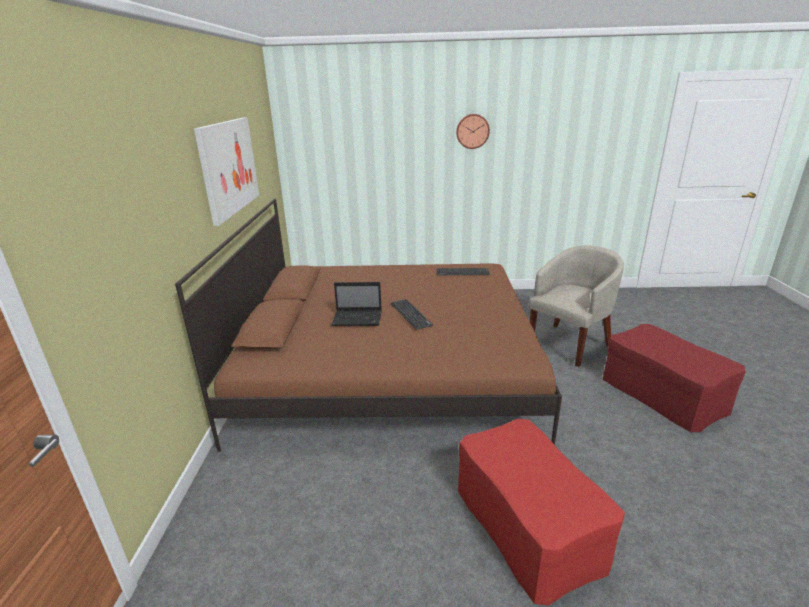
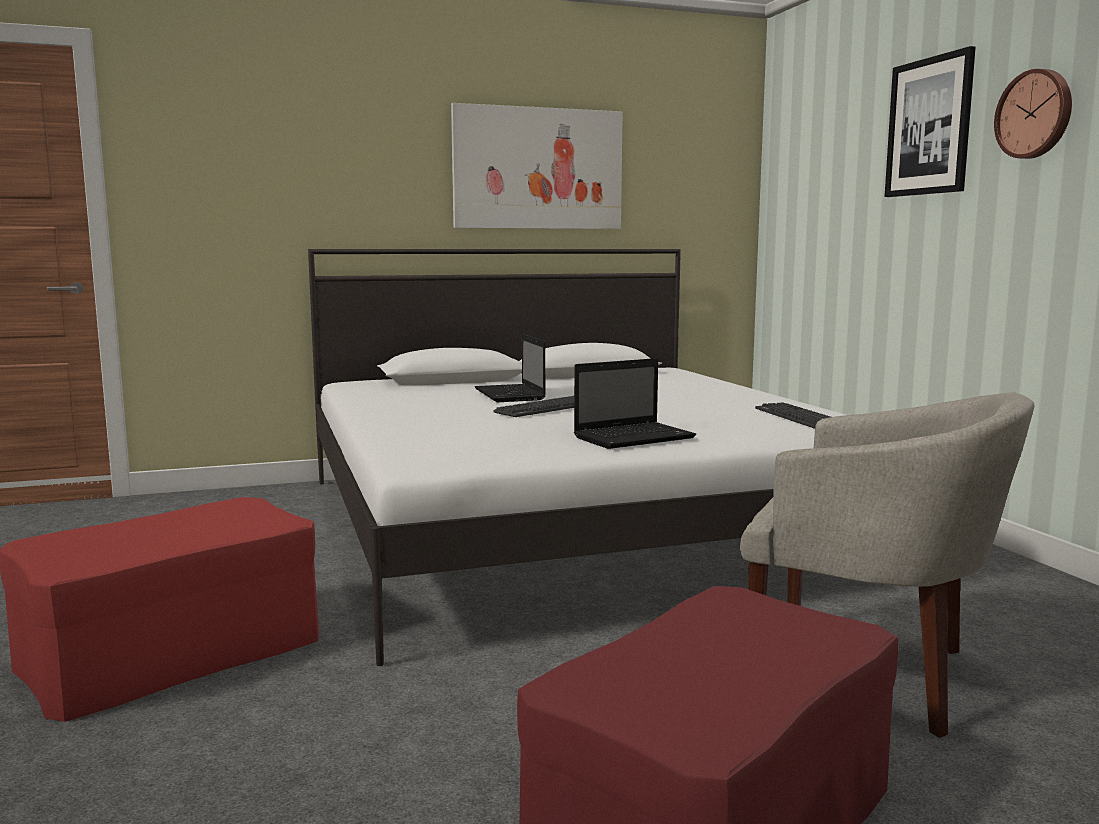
camera: 70 degrees right, 15 degrees down
(390, 365) = (575, 525): brown bed -> white bed
(414, 130) = (929, 127): none -> picture
(489, 308) = (635, 437): none -> laptop

